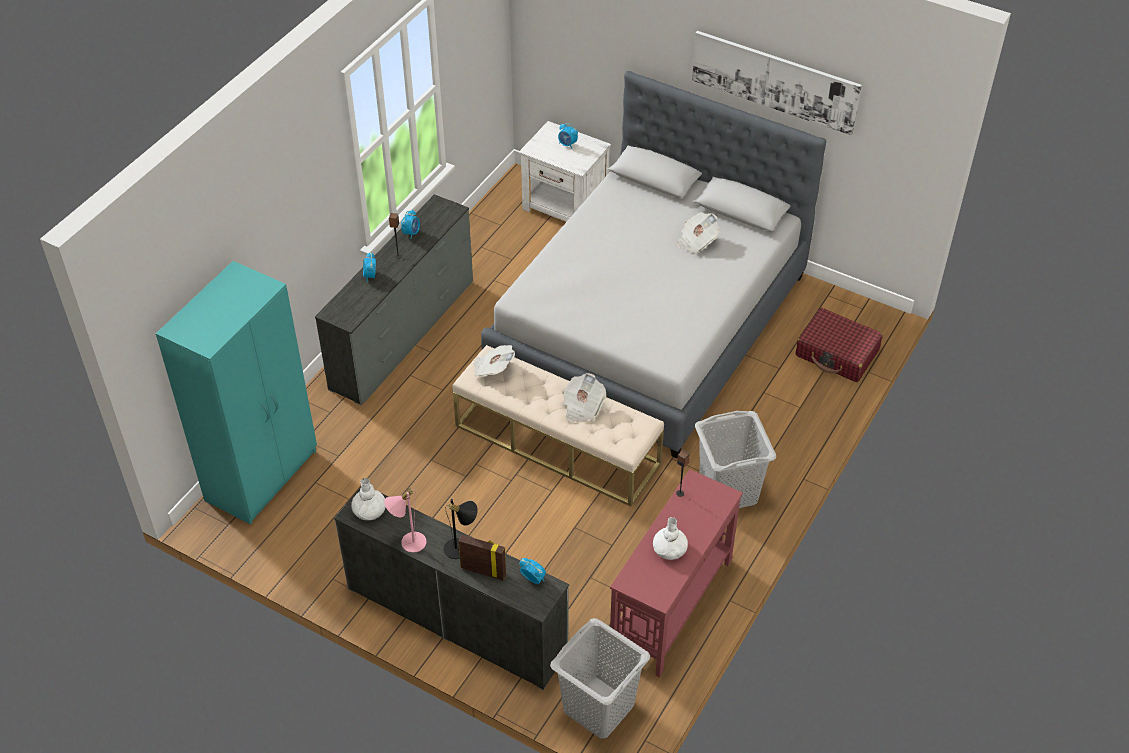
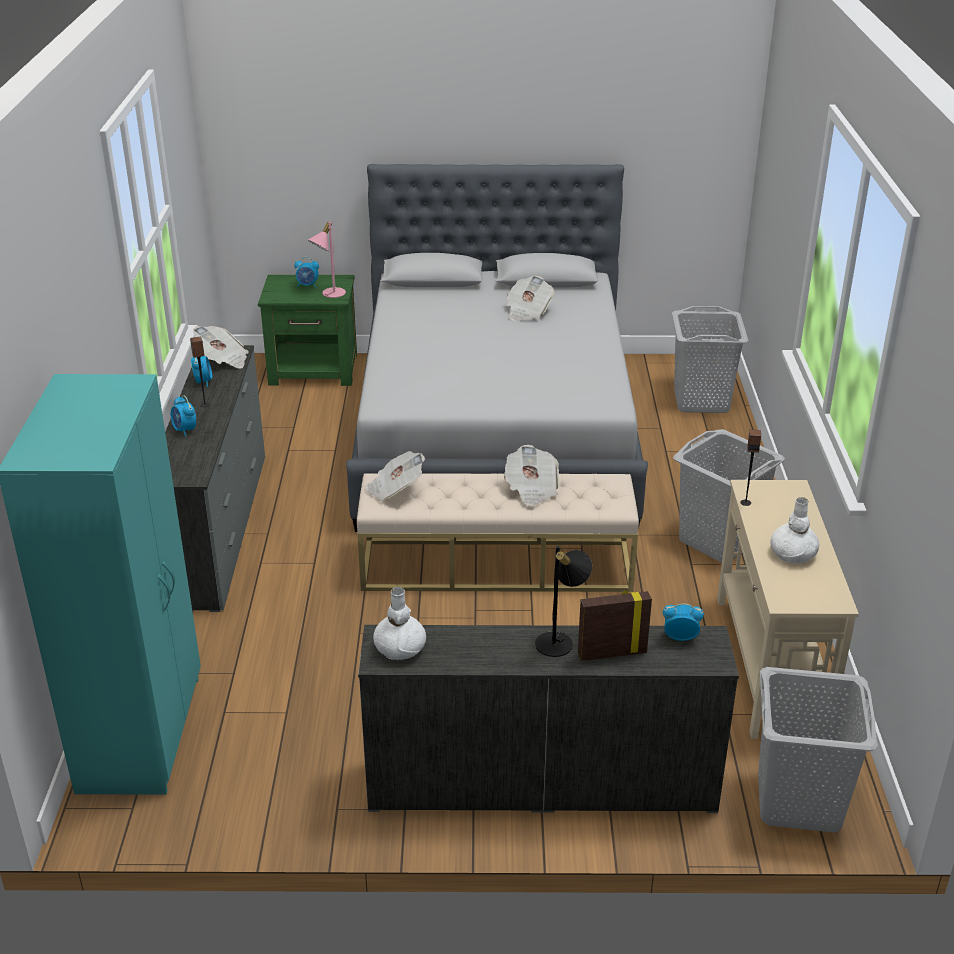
camera: 30 degrees left, 15 degrees down
(408, 541) = (485, 661): pink table lamp -> pink table lamp (329, 293)
(438, 215) = (222, 360): none -> newspaper
(565, 206) = (314, 370): white nightstand -> green nightstand
(670, 605) = (769, 665): red console table -> beige console table
(774, 81) = (551, 115): picture -> none
(837, 353) = (701, 401): red suitcase -> grey laundry basket

